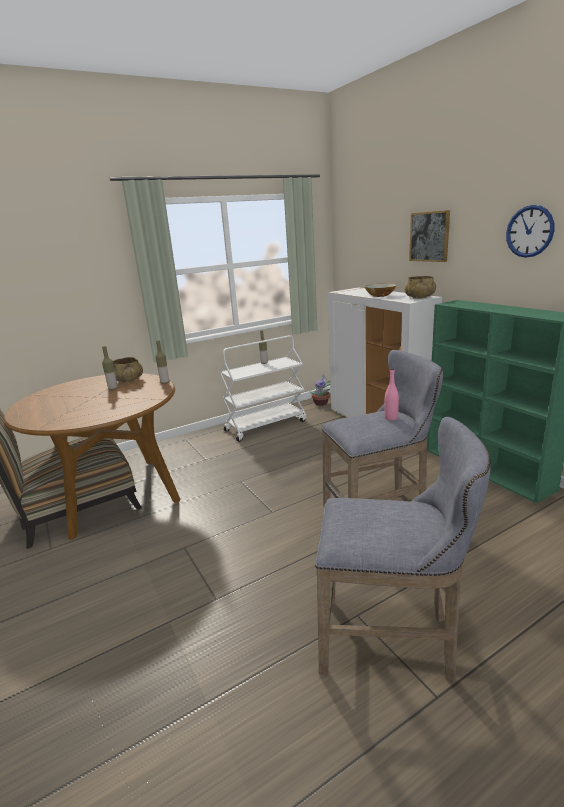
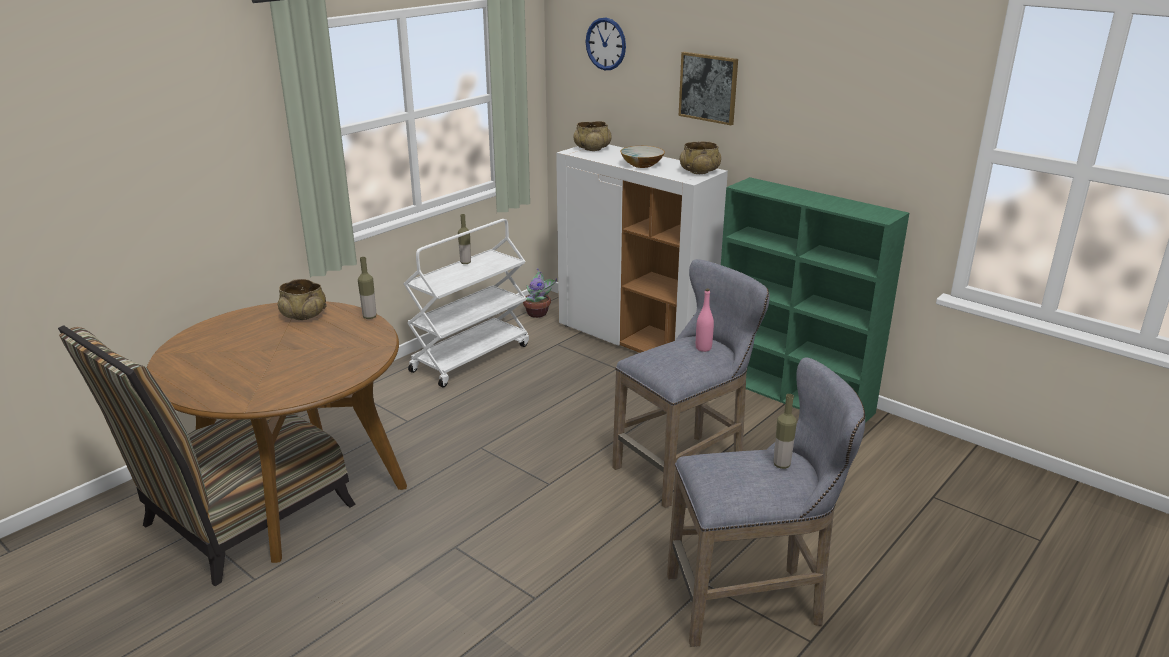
camera: 20 degrees left, 5 degrees up
(113, 389) = (294, 333): bottle -> bottle (781, 465)
(353, 290) = (592, 149): none -> beige bowl
(529, 231) = (840, 105): wall clock -> wall clock (606, 44)

